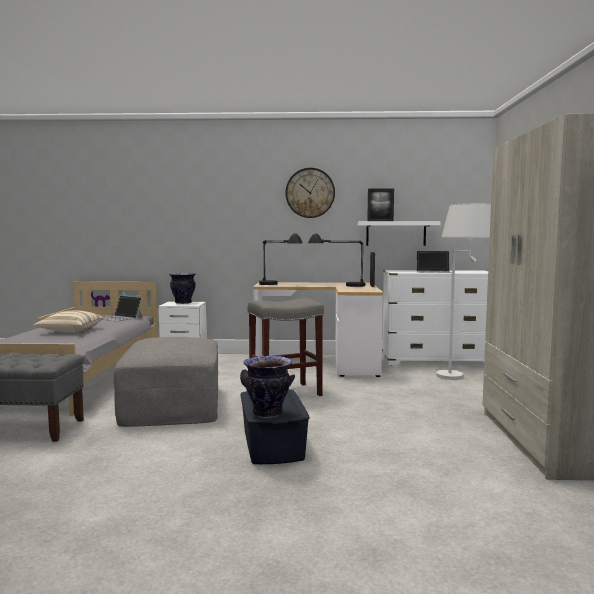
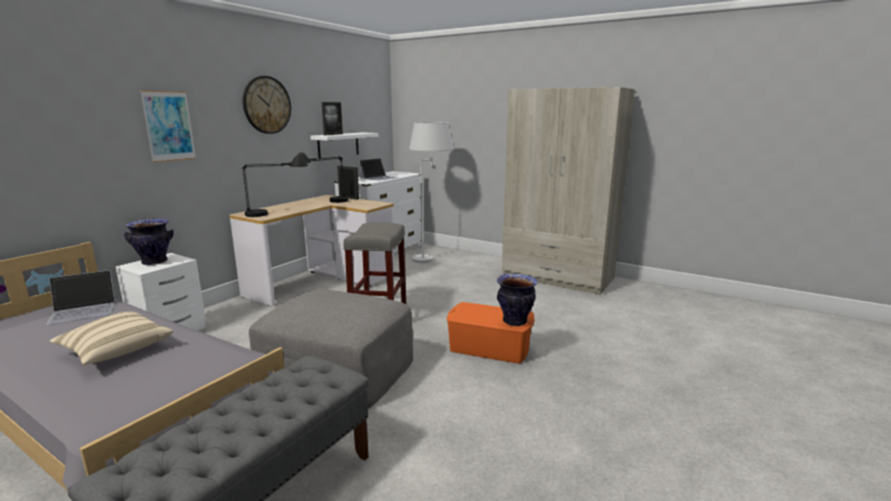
camera: 60 degrees left, 10 degrees up
(221, 208) = (169, 126): none -> picture
(272, 444) = (489, 348): blue storage box -> orange storage box

